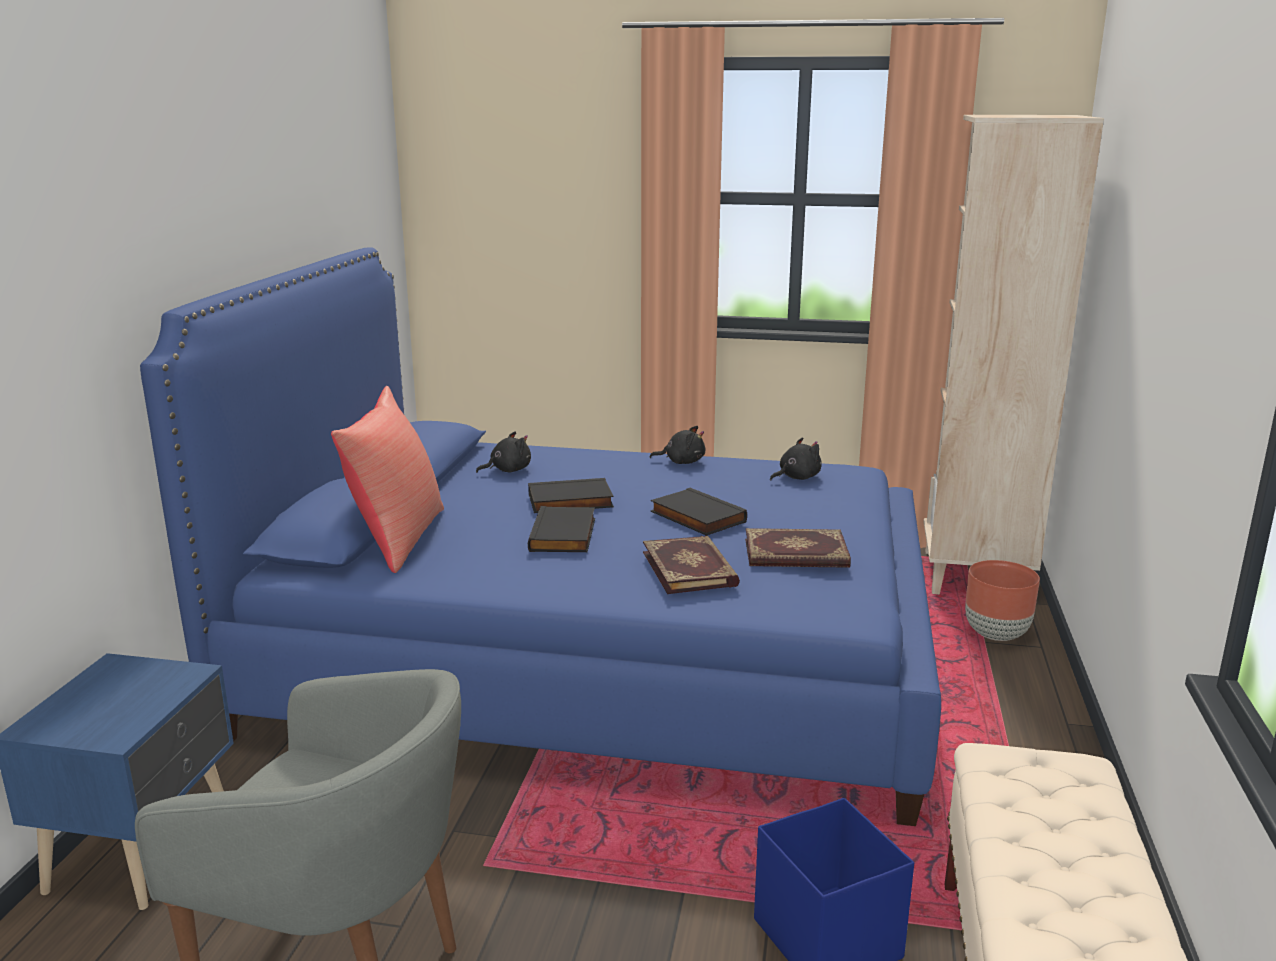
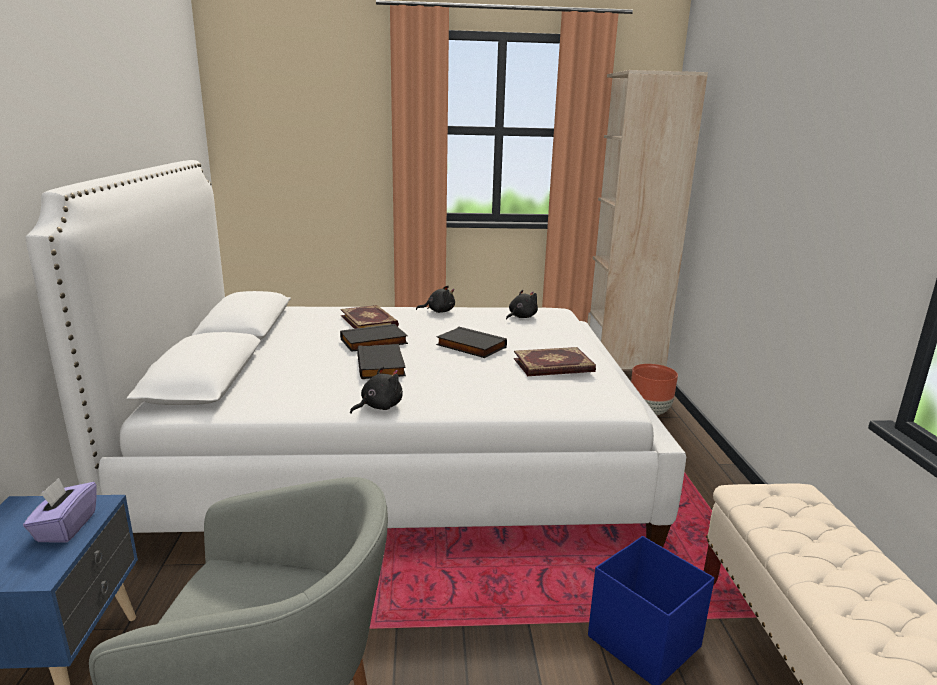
camera: 15 degrees left, 0 degrees up
(153, 693) = (66, 527): none -> purple tissue box
(398, 538) = (252, 377): red pillow -> none
(507, 470) = (316, 324): black plush toy -> black plush toy (379, 407)
(596, 658) = (397, 454): blue bed -> white bed
(691, 568) = (488, 381): book -> book (370, 321)

